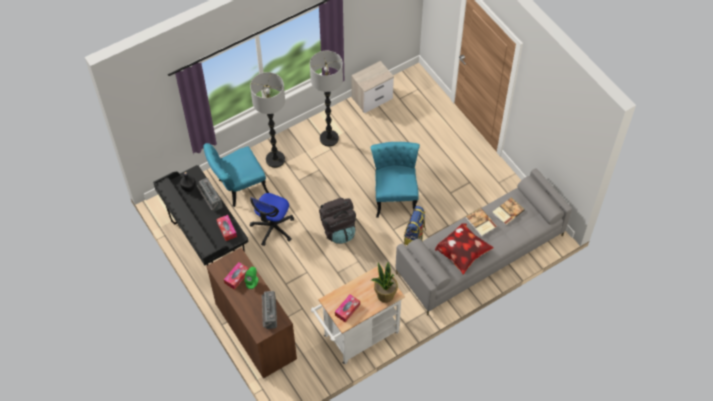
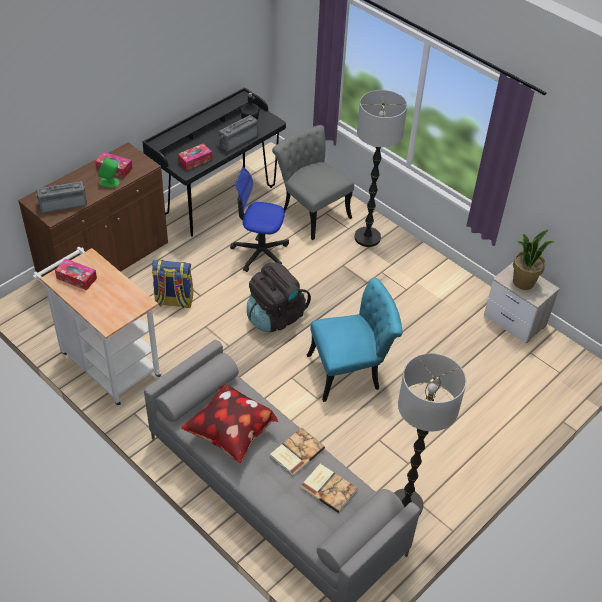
camera: 75 degrees right, 10 degrees down
(238, 188) = (311, 211): turquoise chair -> grey chair
(329, 138) = (423, 285): floor lamp -> floor lamp (406, 505)
(385, 295) = (104, 314): potted plant -> potted plant (523, 282)
(414, 236) = (286, 404): backpack -> backpack (173, 301)

